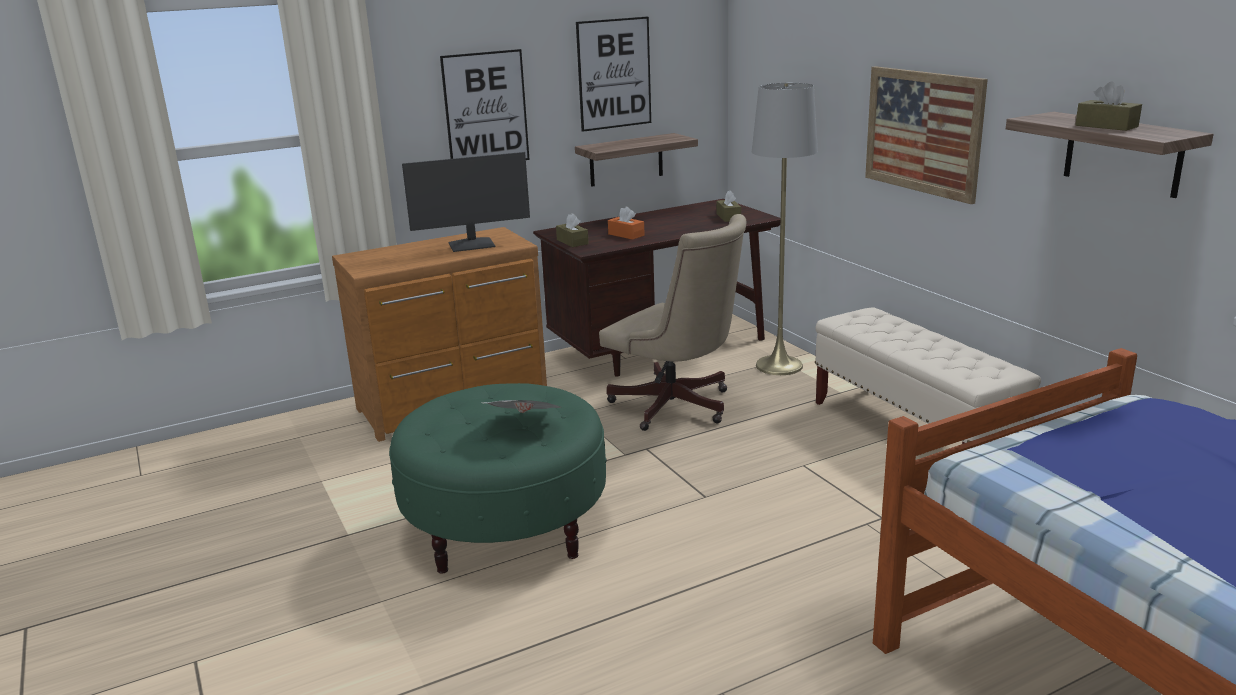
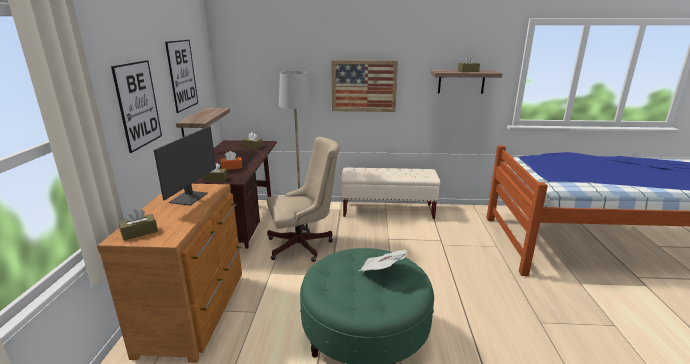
camera: 60 degrees left, 0 degrees up
(369, 258) = (139, 232): none -> brown tissue box

